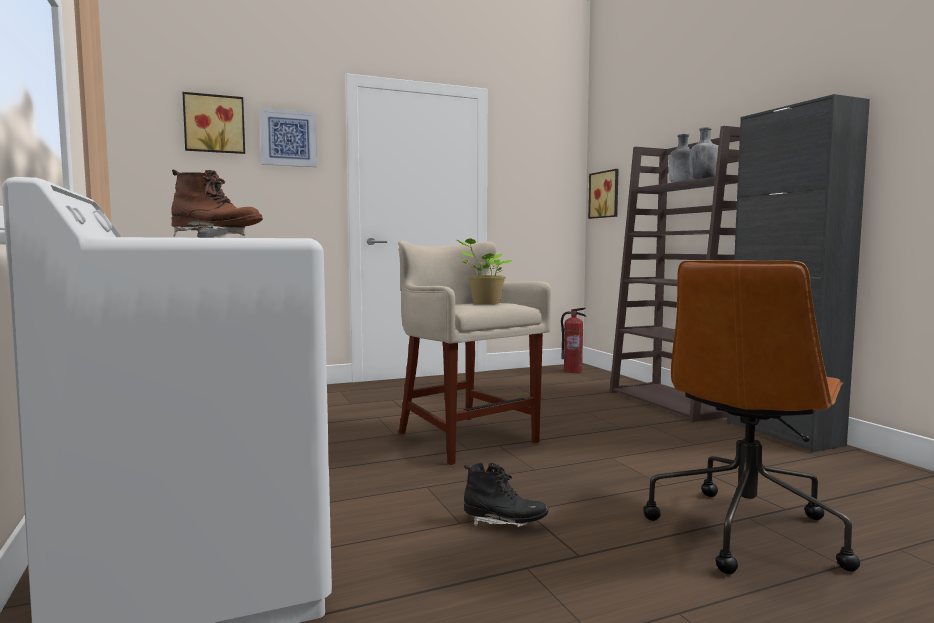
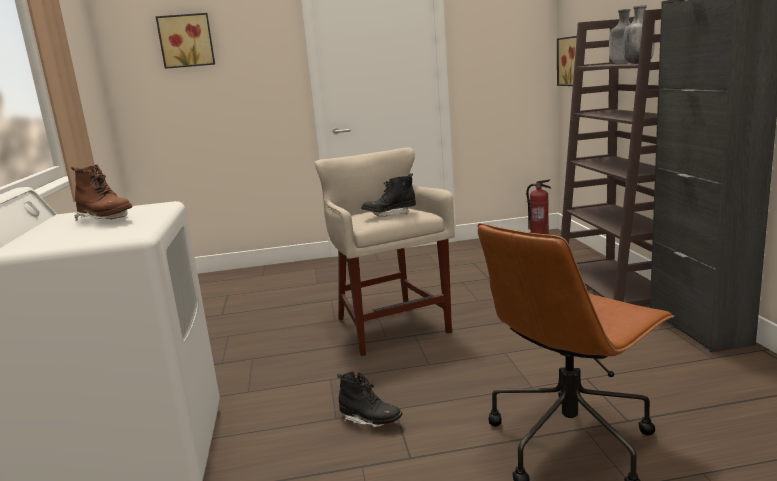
camera: 15 degrees right, 10 degrees up
(288, 138) = (251, 44): picture -> none
(484, 303) = (390, 214): potted plant -> black boot

